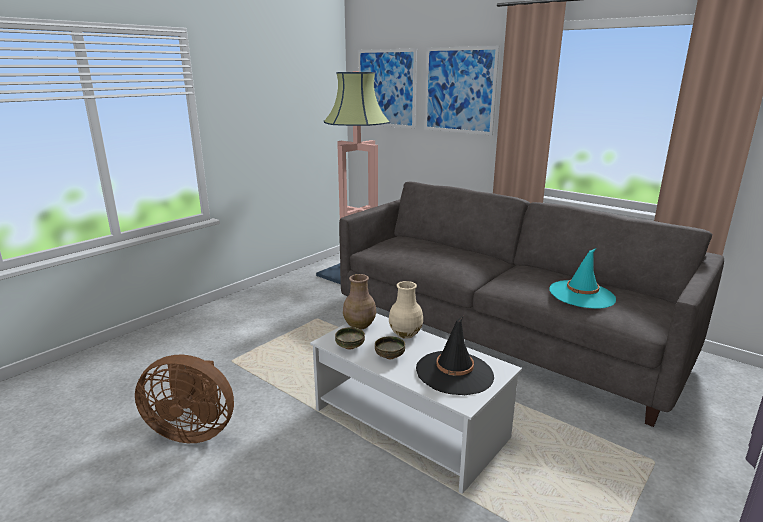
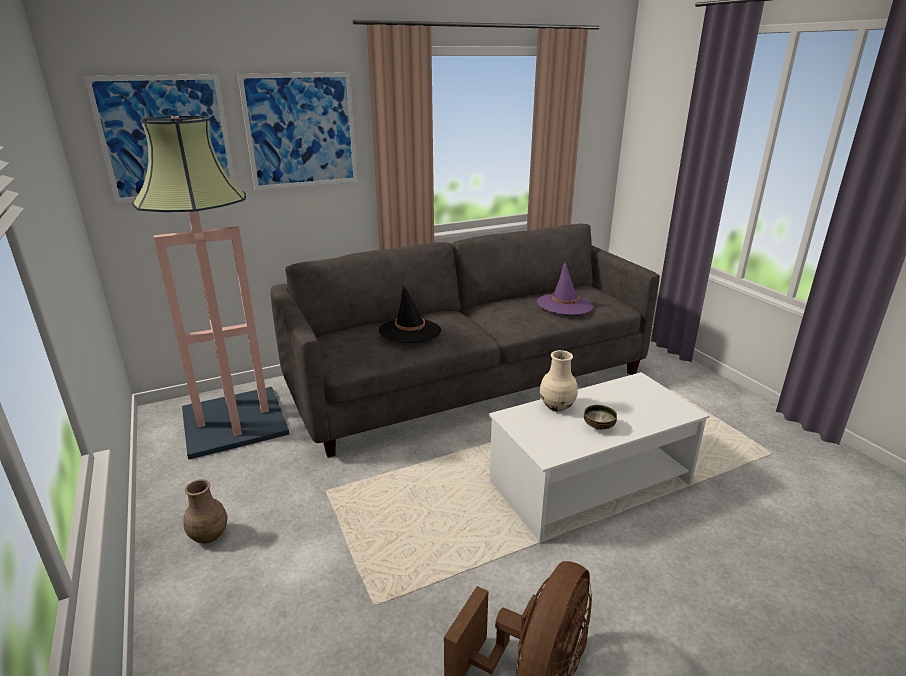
camera: 65 degrees left, 5 degrees up
(350, 346) = (567, 445): bowl -> none
(360, 325) = (522, 427): brown vase -> brown vase (209, 535)
(454, 373) = (640, 402): black hat -> black hat (410, 331)
(582, 295) = (564, 305): turquoise hat -> purple hat

